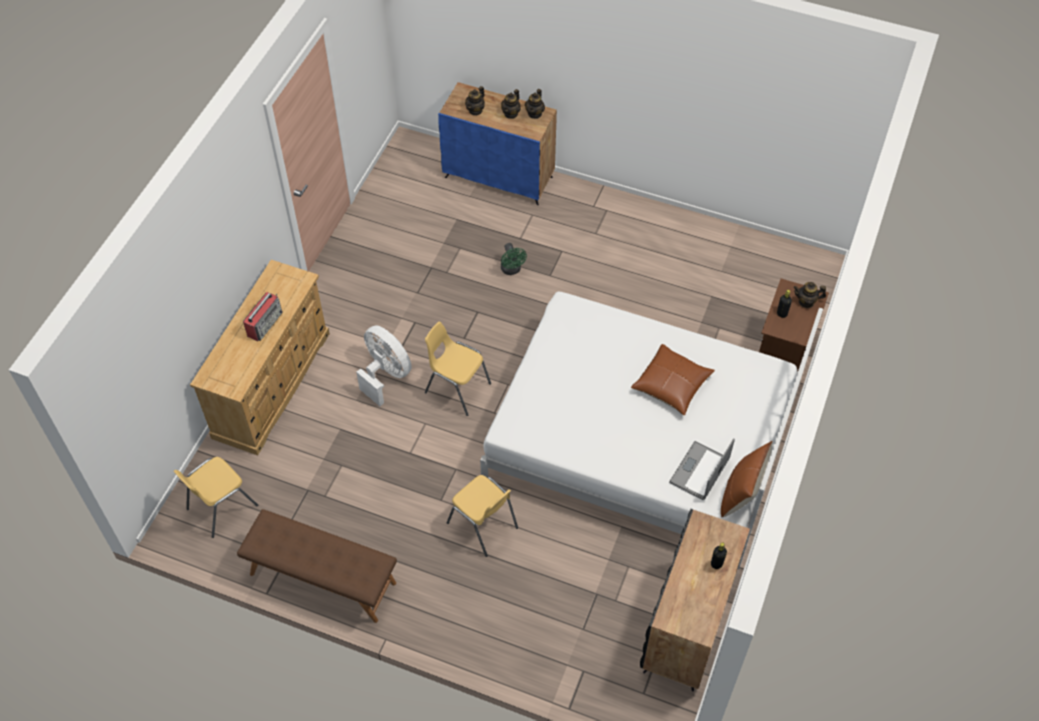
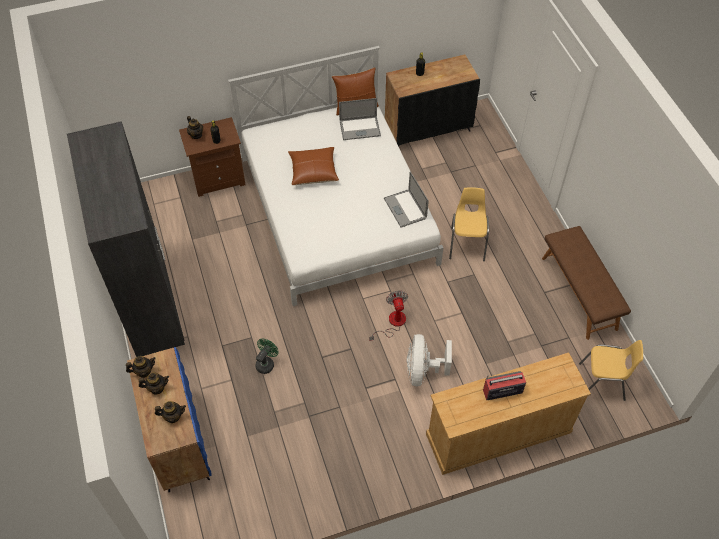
camera: 130 degrees left, 0 degrees up
(457, 388) = (392, 323): yellow chair -> fan
(543, 429) = (405, 208): none -> laptop
(664, 229) = (149, 299): none -> grey wardrobe

